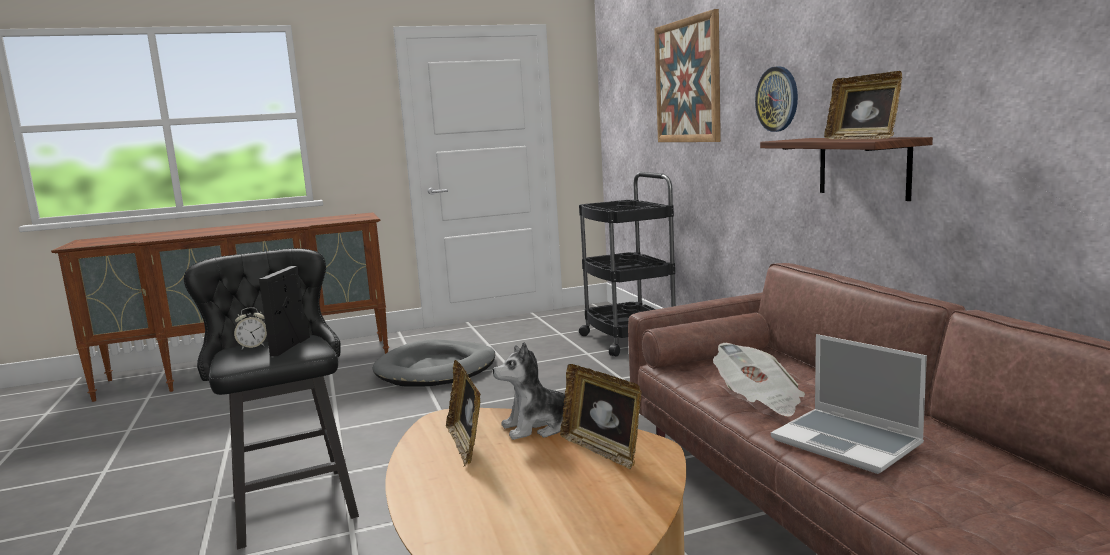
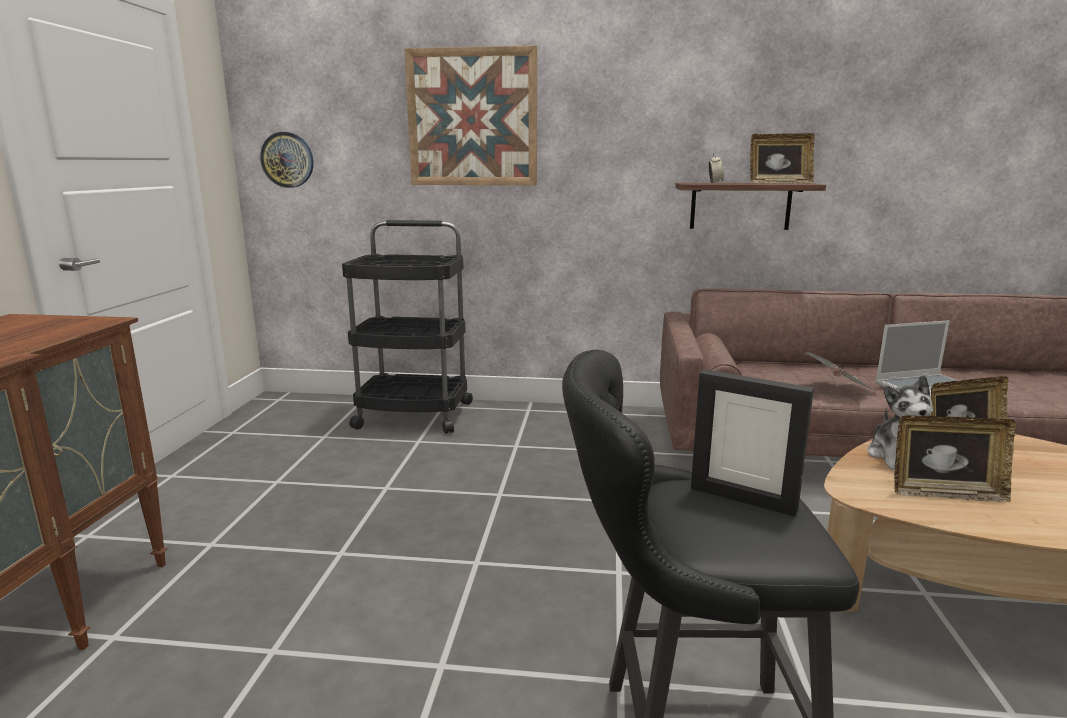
camera: 65 degrees left, 5 degrees up
(253, 347) = (719, 528): alarm clock -> alarm clock (715, 183)
(436, 369) = (308, 535): grey dog bed -> none
(777, 99) = (633, 146): wall clock -> wall clock (287, 160)

